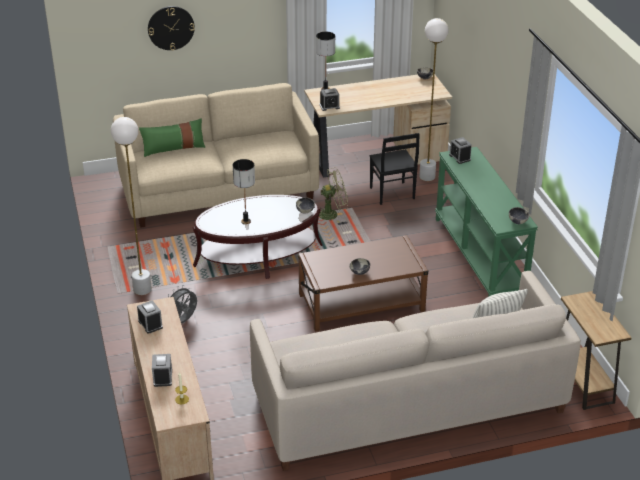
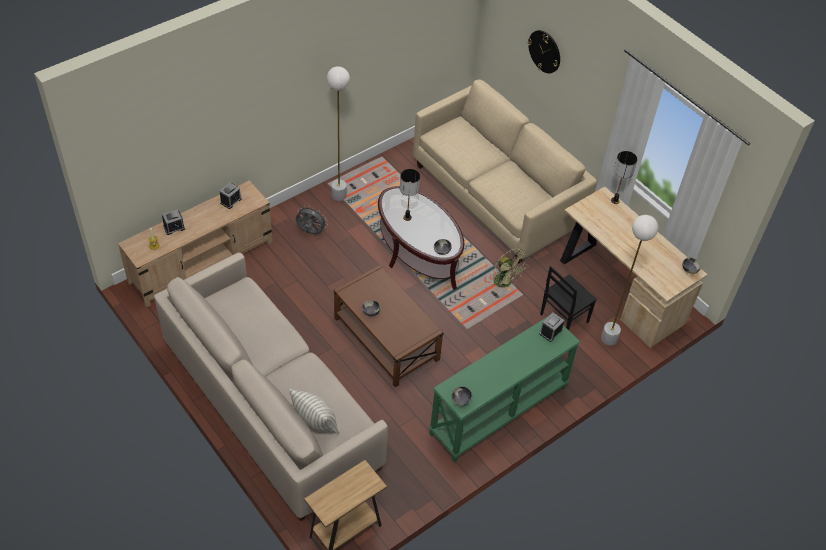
camera: 65 degrees right, 15 degrees up
(173, 148) = (478, 137): green pillow -> none
(329, 106) = (585, 212): alarm clock -> none

